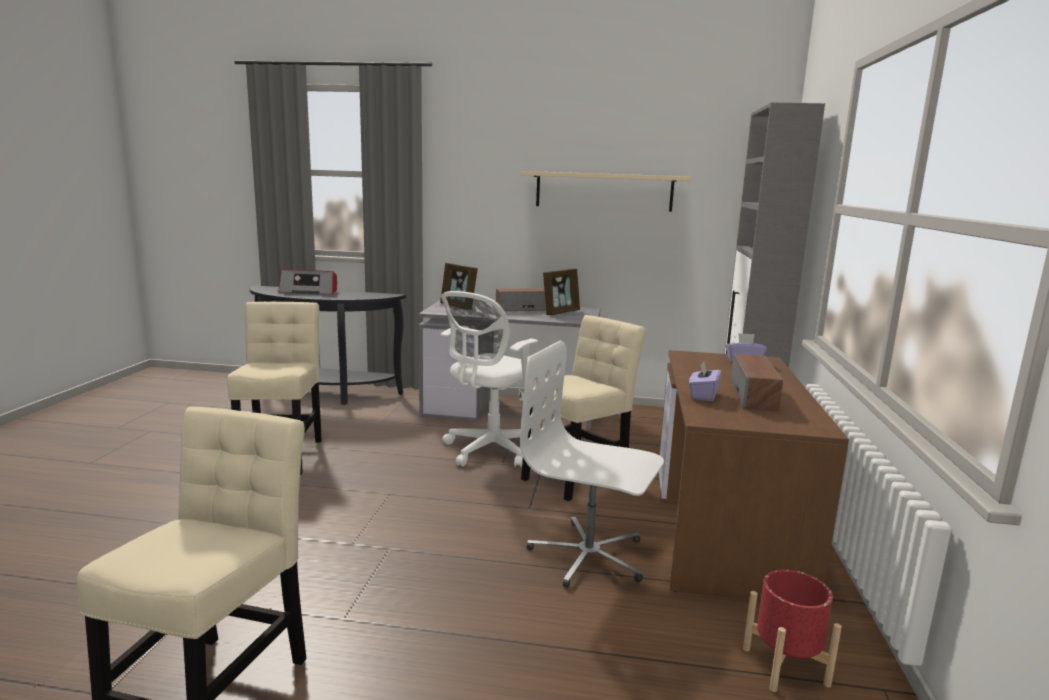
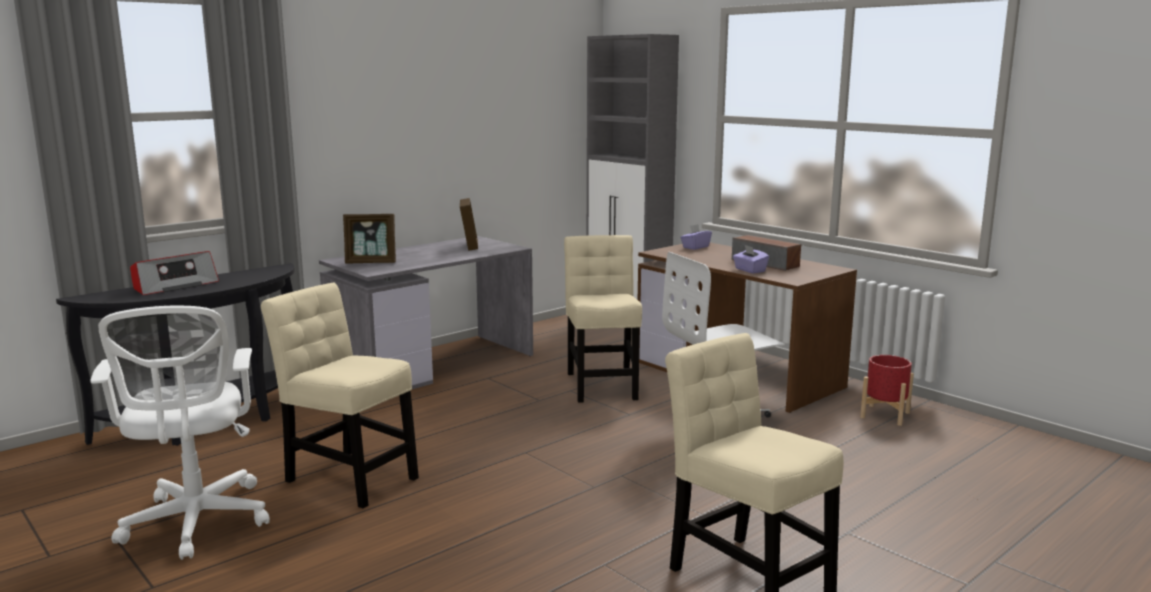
camera: 50 degrees left, 0 degrees up
(490, 450) = (505, 396): white office chair -> white office chair (196, 524)
(524, 308) = (430, 250): speaker -> none
(604, 191) = (469, 114): beige shelf -> none

